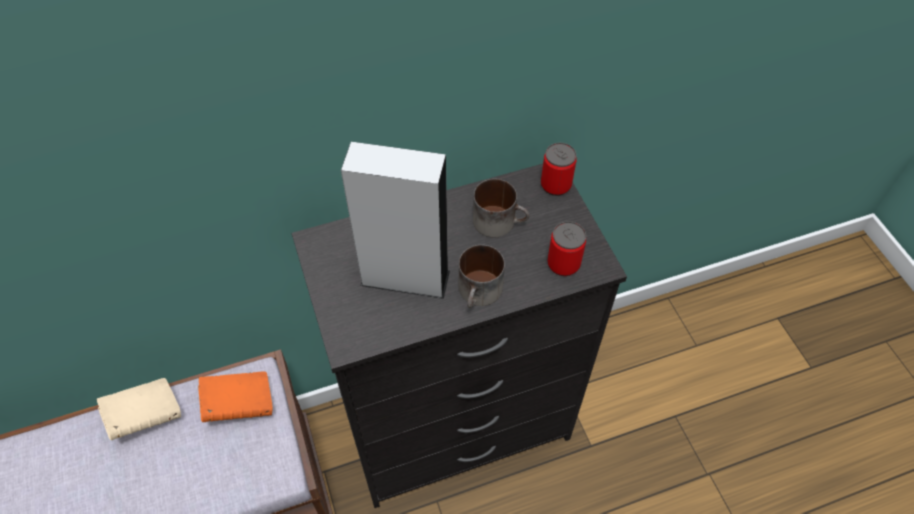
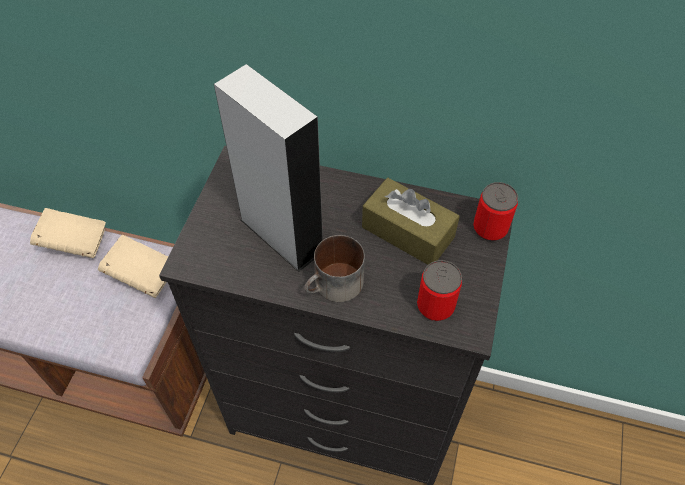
camera: 35 degrees right, 0 degrees up
(239, 404) = (142, 275): orange book -> beige book
(500, 221) = (407, 232): mug -> brown tissue box

